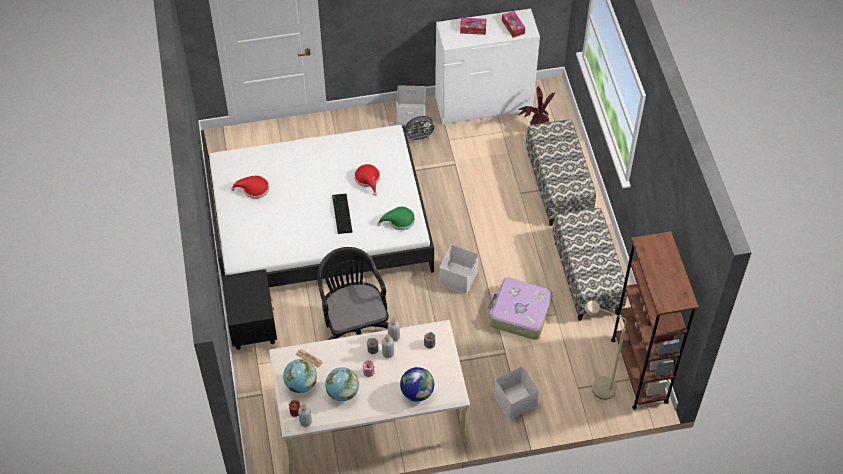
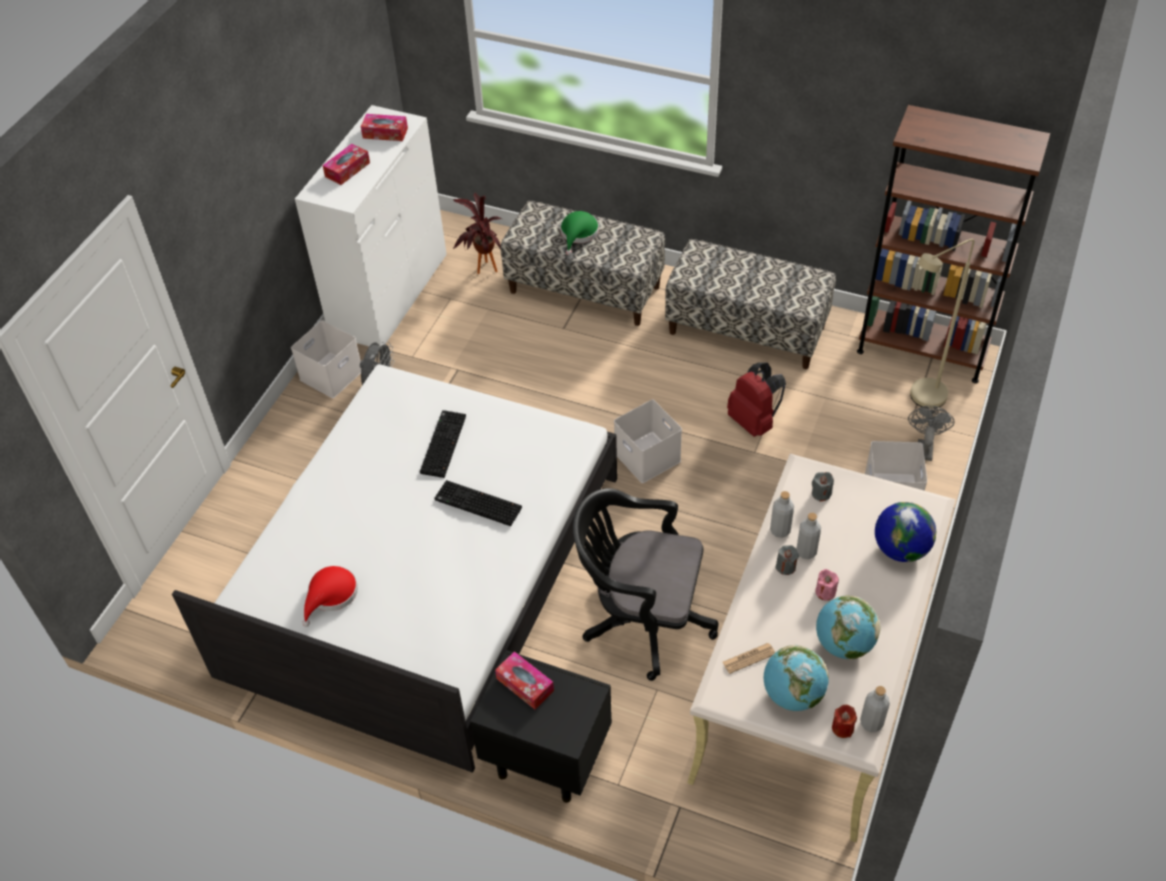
camera: 55 degrees left, 5 degrees down
(252, 286) = (525, 684): none -> tissue box
(368, 179) = (442, 443): red hat -> keyboard
(399, 221) = (547, 443): green hat -> green hat (578, 234)
(519, 314) = (754, 422): suitcase -> red backpack
(561, 402) = (924, 447): none -> grey fan

